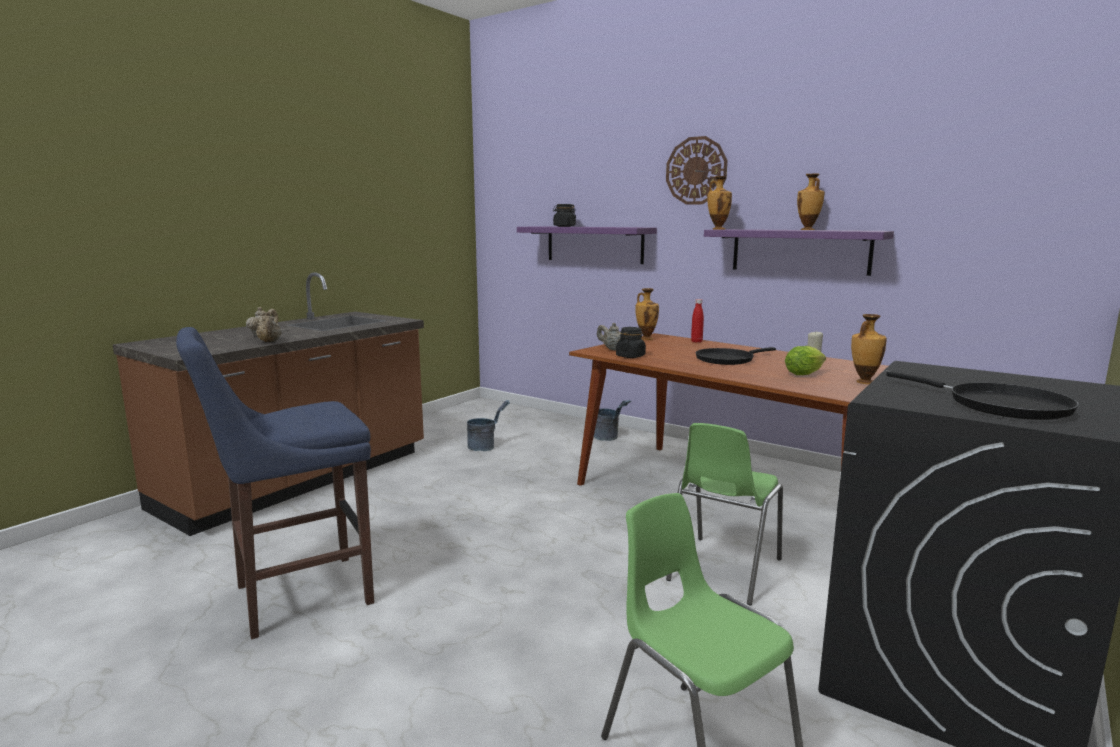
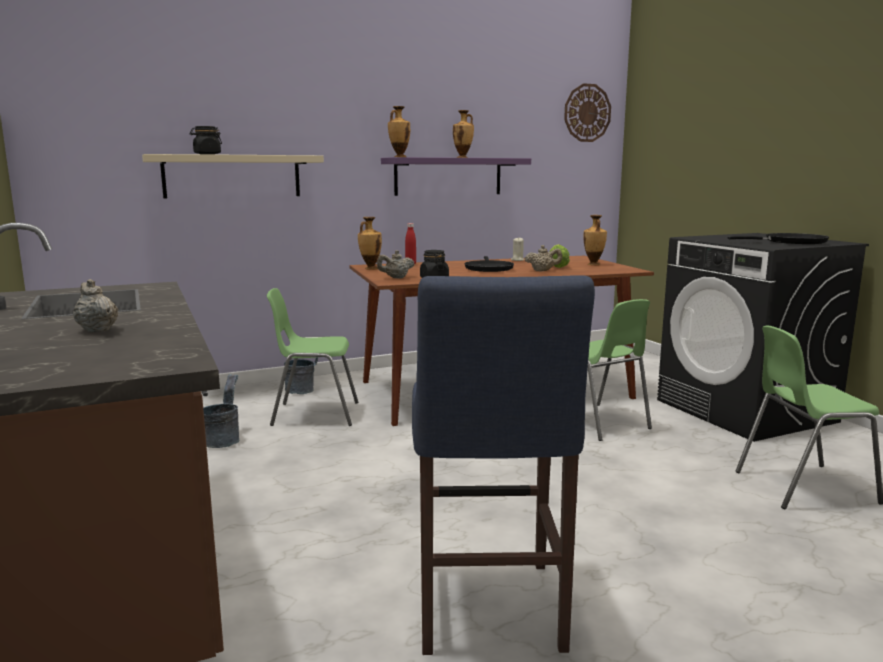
camera: 60 degrees left, 0 degrees up
(270, 342) = (173, 329): beige teapot -> beige teapot (542, 271)
(565, 455) = (315, 414): none -> green chair
(594, 244) = (232, 176): purple shelf -> beige shelf
(696, 171) = (351, 99): wall clock -> wall clock (587, 113)

